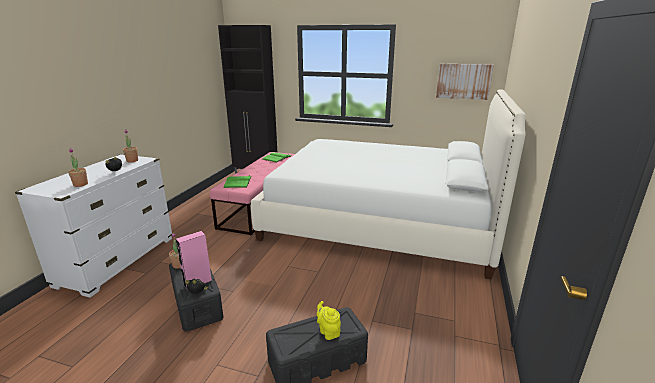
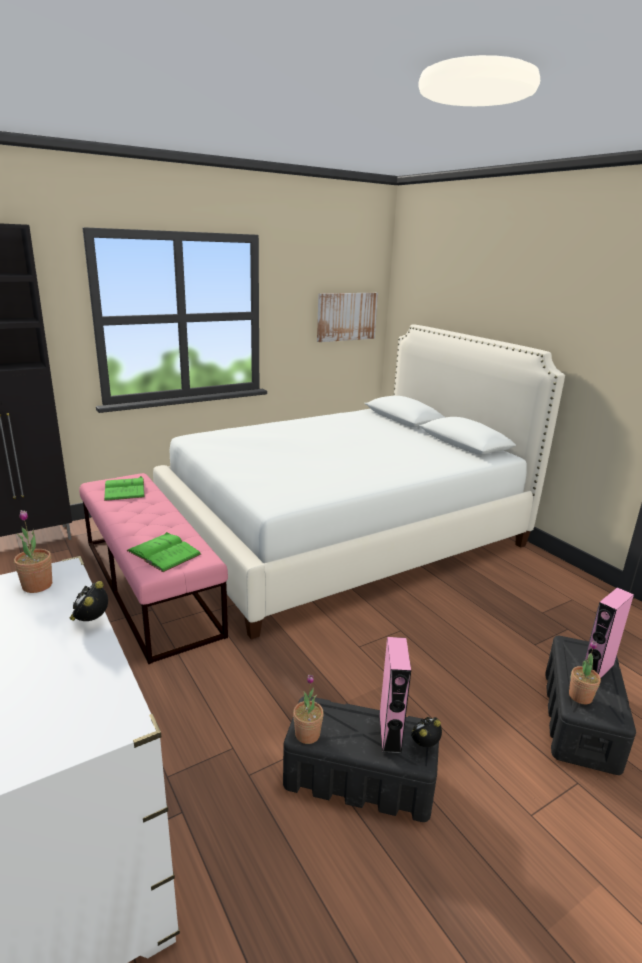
camera: 50 degrees left, 0 degrees up
(80, 184) = (95, 684): potted plant -> potted plant (580, 696)
(328, 331) = (597, 669): yellow teapot -> pink speaker

